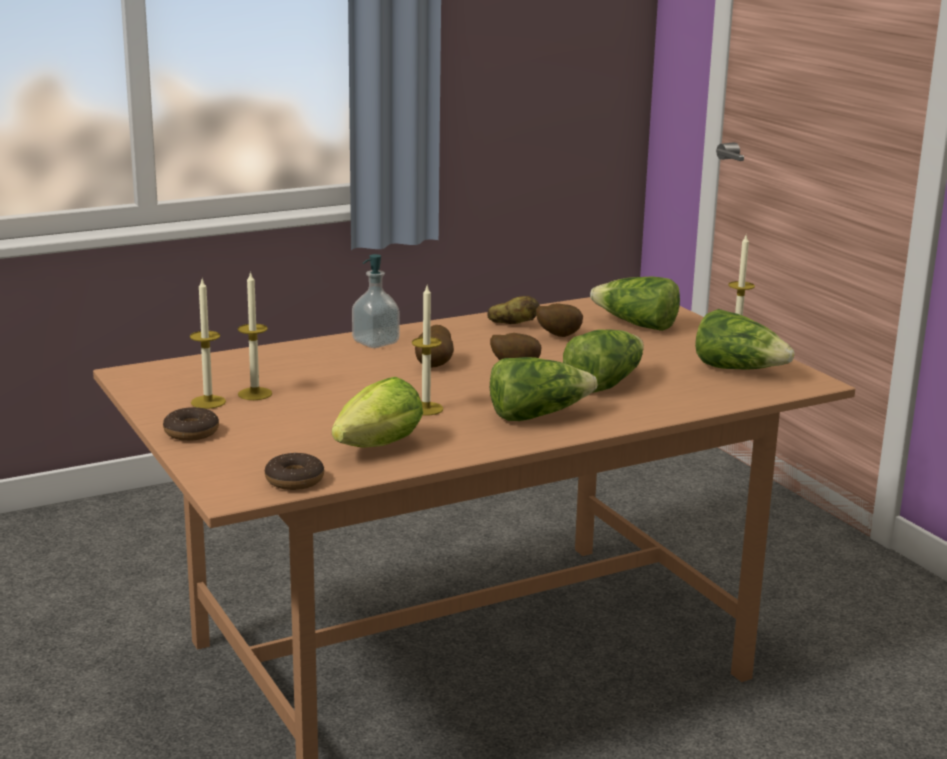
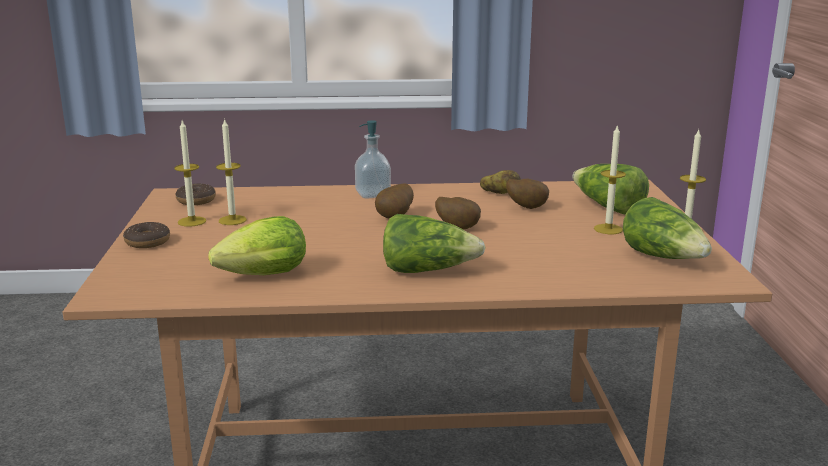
camera: 25 degrees right, 0 degrees up
(294, 480) = (163, 292): donut -> donut (196, 200)
(426, 409) = (343, 250): candle -> candle (608, 229)
(604, 383) = (521, 251): lettuce -> none

